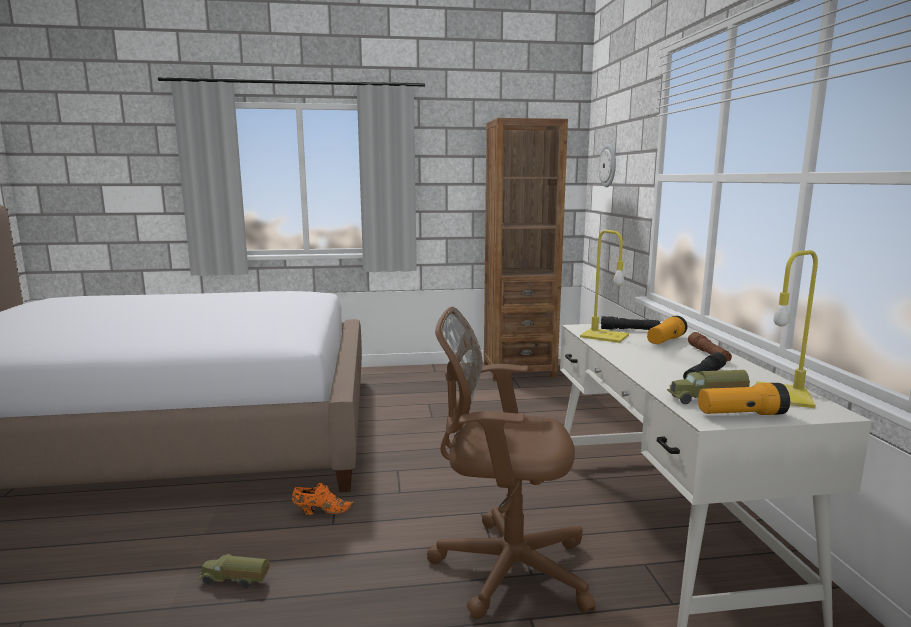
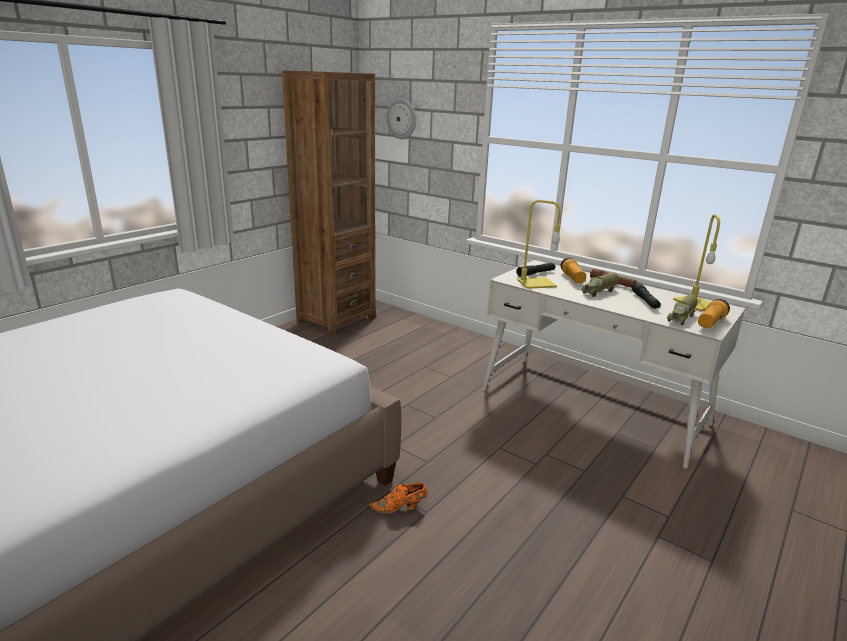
camera: 45 degrees left, 10 degrees up
(235, 581) = (440, 597): toy truck -> toy truck (599, 292)
(321, 511) = (400, 508): orange shoe -> orange shoe turned 135 degrees counterclockwise
(504, 567) = (567, 475): brown office chair -> none

